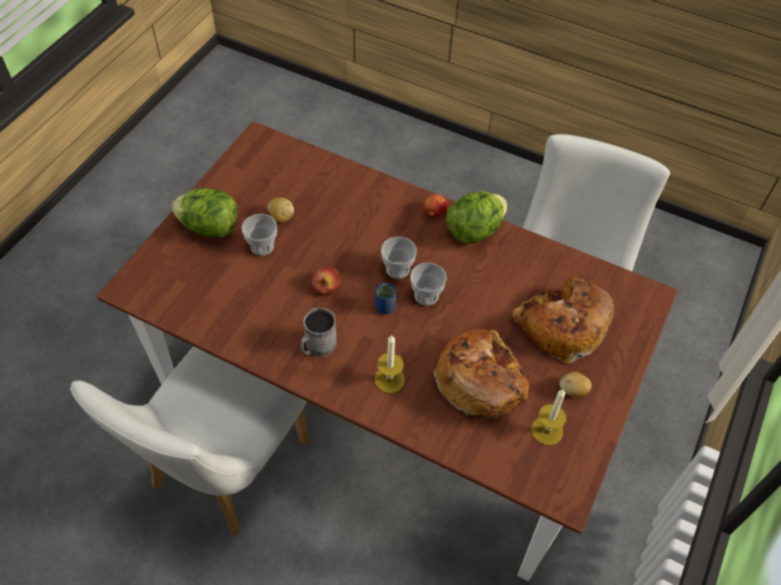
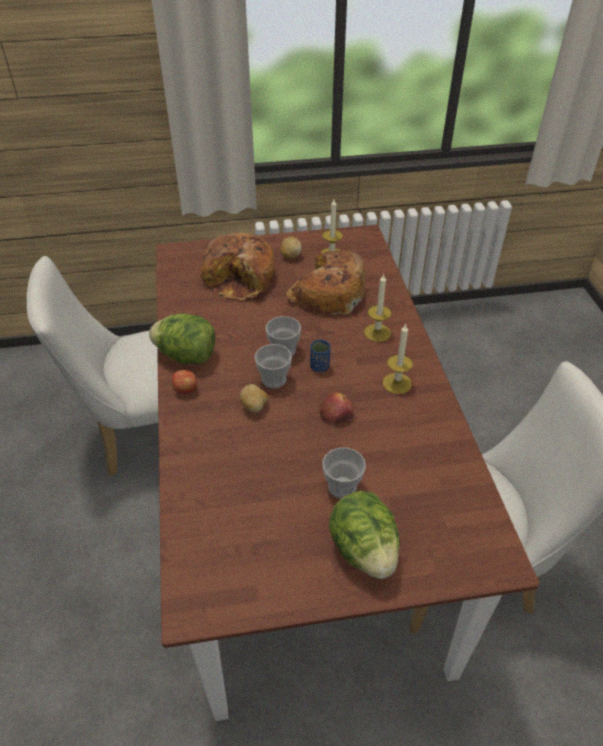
camera: 125 degrees left, 10 degrees down
(281, 217) = (293, 497): potato -> potato (254, 407)
(317, 347) = (397, 383): grey mug -> candle

